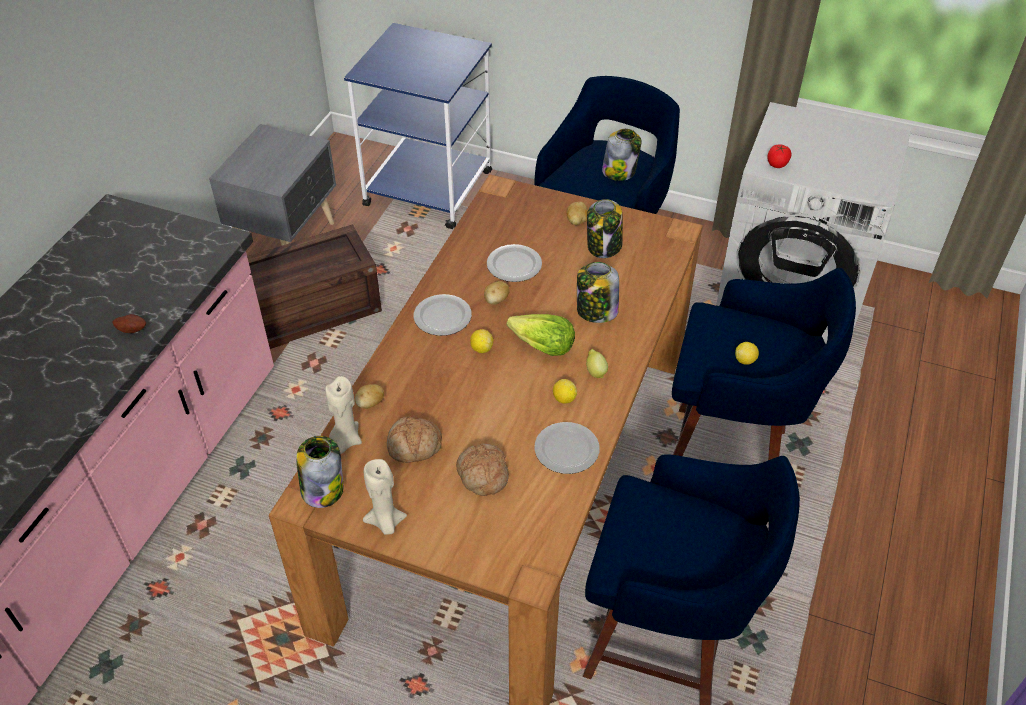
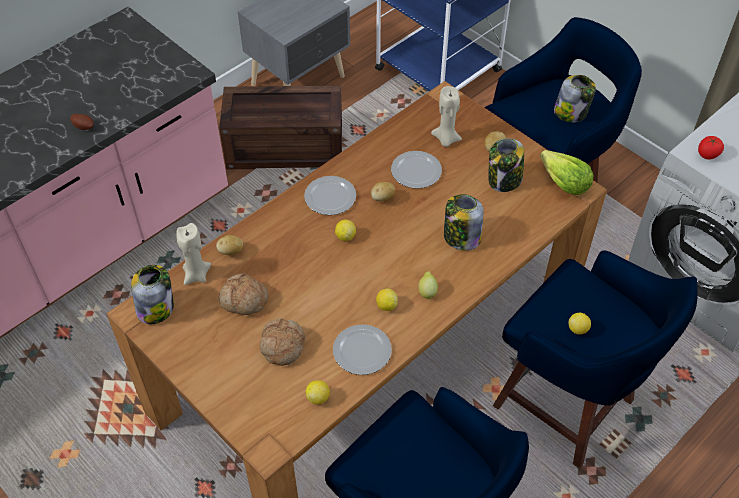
camera: 25 degrees right, 5 degrees up
(385, 522) = (186, 355): beige candle -> beige candle (446, 139)
(542, 347) = (396, 253): lettuce -> lettuce (563, 183)
(551, 510) = (318, 397): none -> lemon

